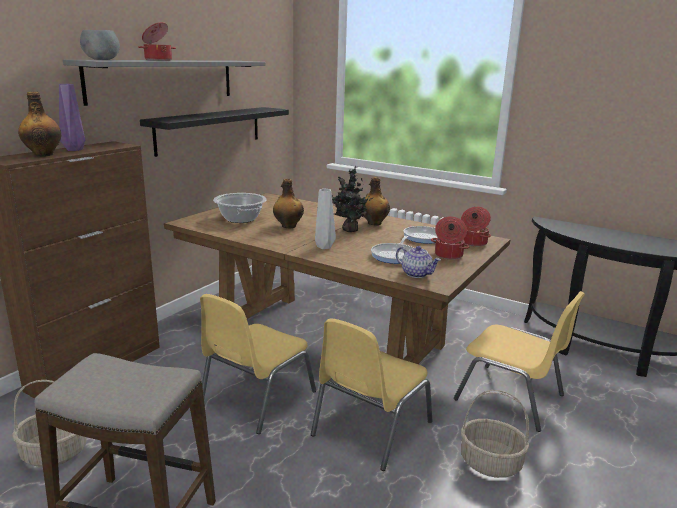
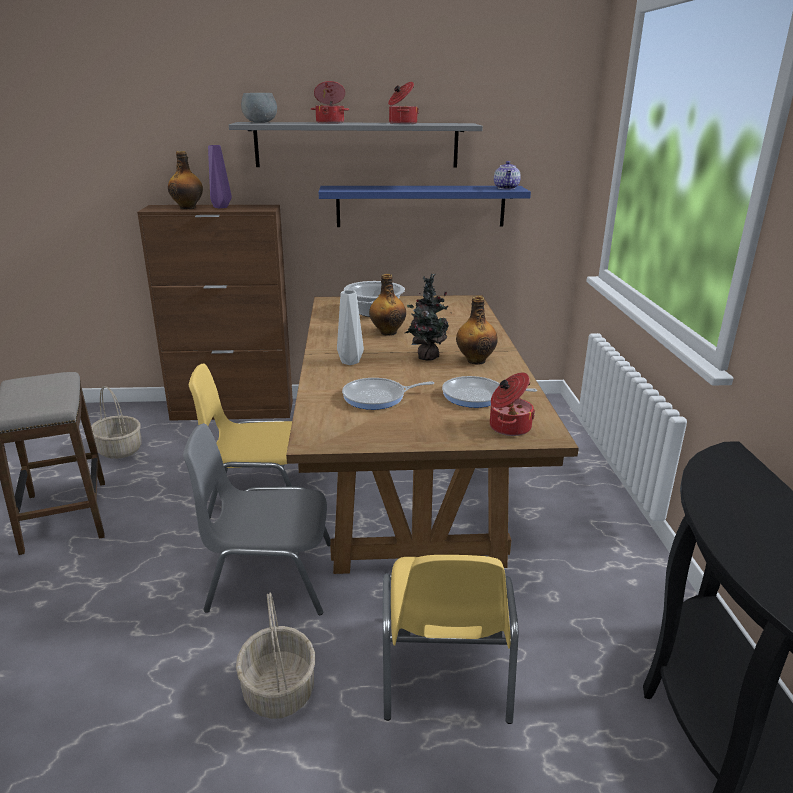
camera: 55 degrees right, 5 degrees up
(210, 129) = (421, 206): black shelf -> blue shelf
(369, 429) = (269, 576): yellow chair -> grey chair
(416, 274) = (332, 422): teapot -> teapot (506, 188)
(448, 255) = (428, 424): cooking pot -> cooking pot (402, 123)

